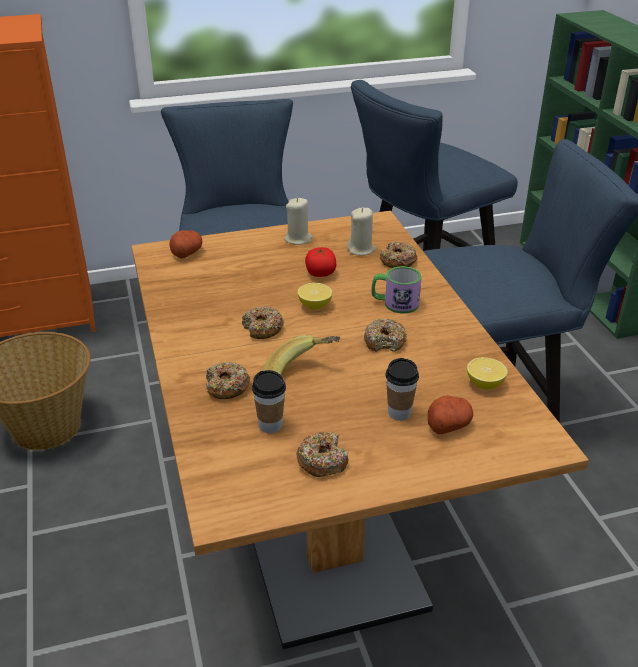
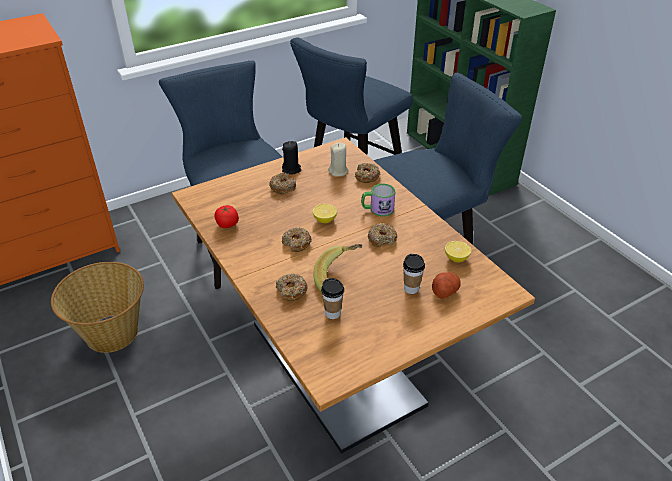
camera: 15 degrees left, 5 degrees up
(186, 252) = (216, 192): potato -> none
(298, 239) = (291, 169): beige candle -> black candle
(320, 273) = (318, 194): tomato -> tomato (227, 224)
(322, 461) = (376, 331): donut -> donut (282, 187)

